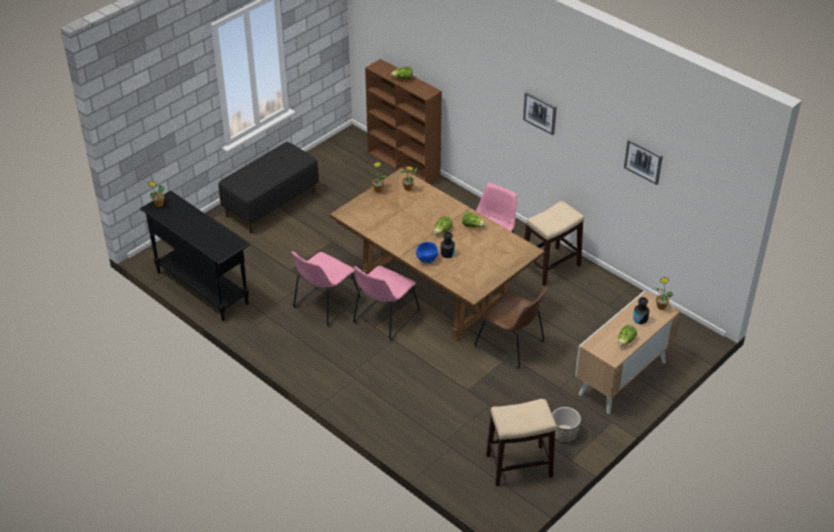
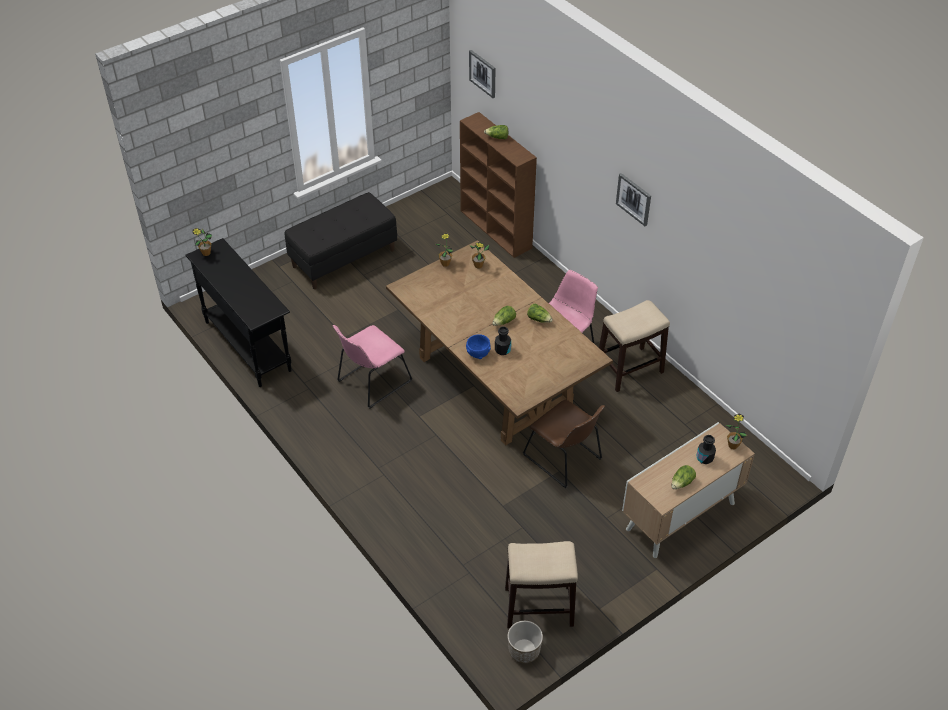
camera: 10 degrees right, 5 degrees up
(384, 318) = (432, 408): pink chair -> none
(564, 434) = (598, 575): planter -> planter (524, 650)
(643, 161) = (738, 273): picture -> picture (483, 73)

